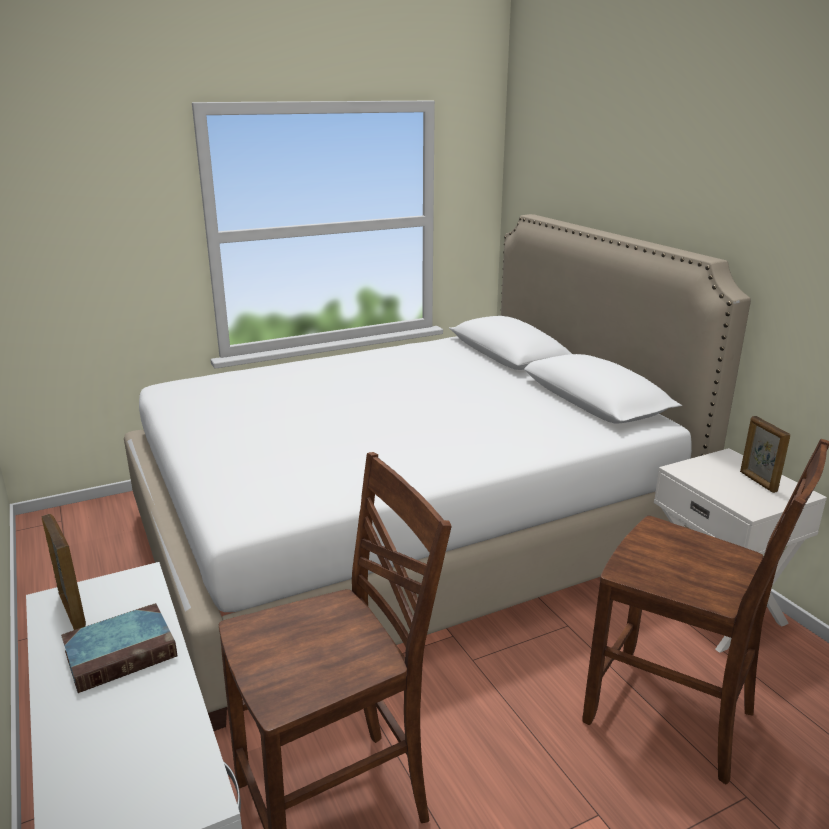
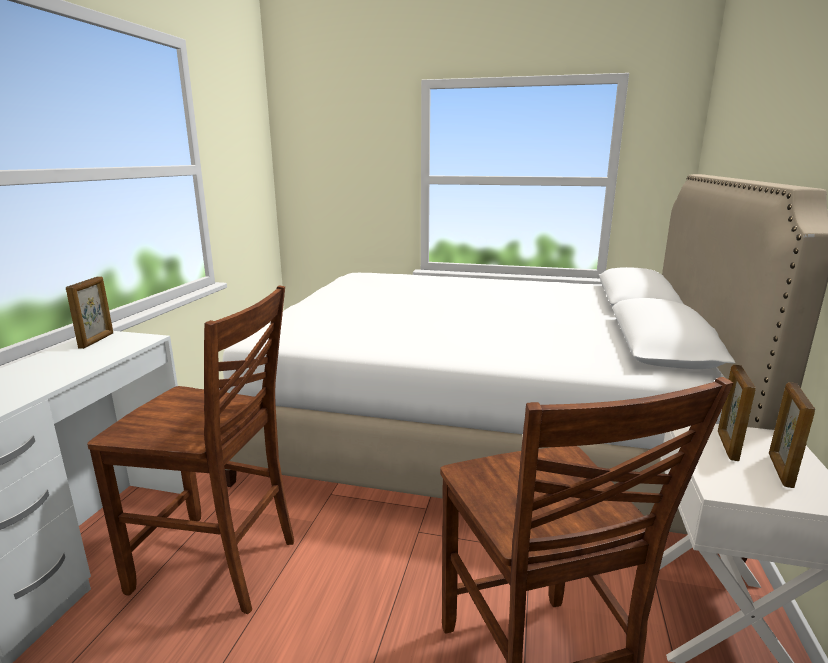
camera: 40 degrees right, 5 degrees down
(123, 652) = (70, 363): book -> none
(715, 475) = (727, 446): none -> picture frame

